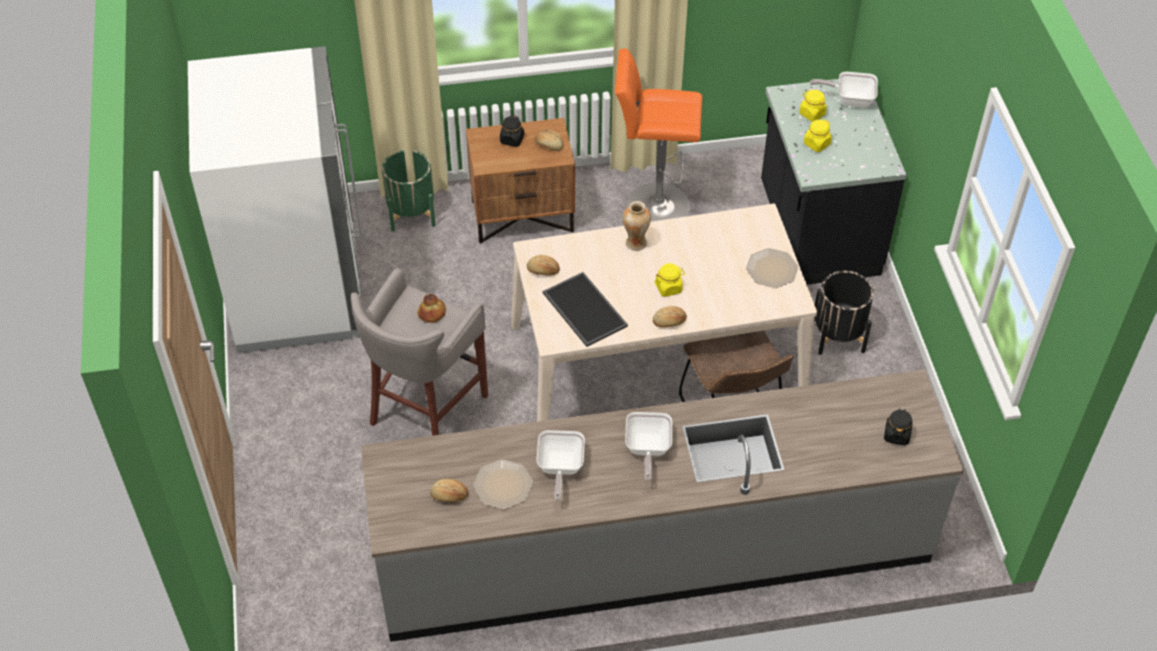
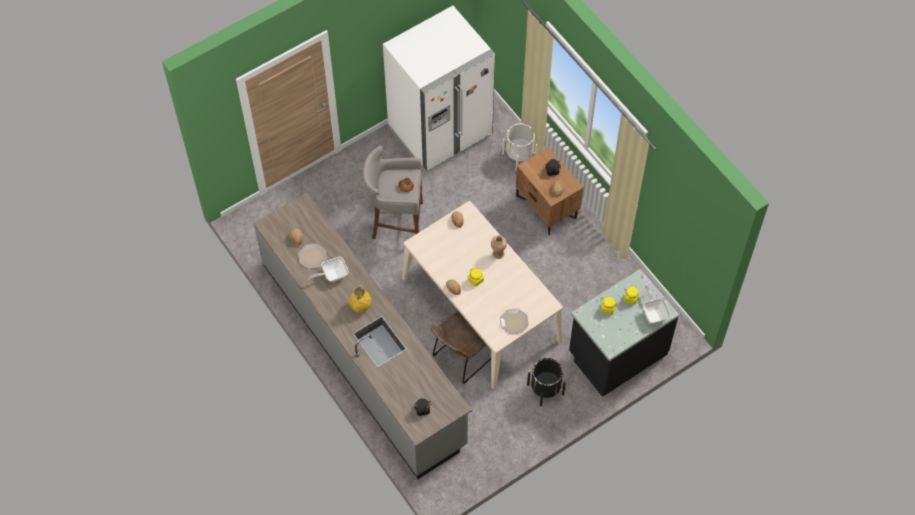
camera: 65 degrees right, 10 degrees up
(411, 213) = (519, 156): green planter -> white planter
(583, 309) = (441, 248): tray -> none
(647, 450) = (360, 306): frying pan -> yellow vase
(653, 206) = (590, 265): orange stool -> none

